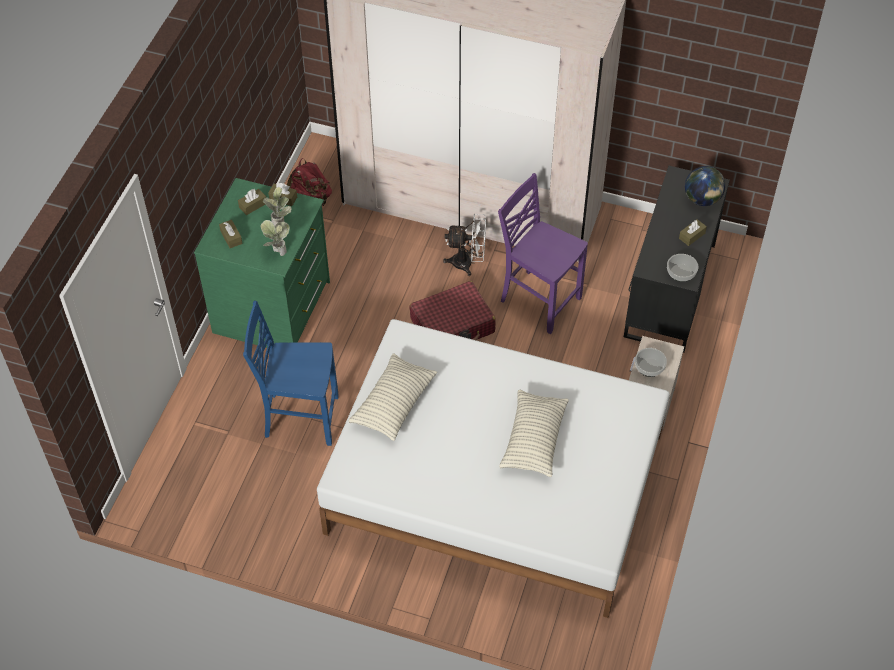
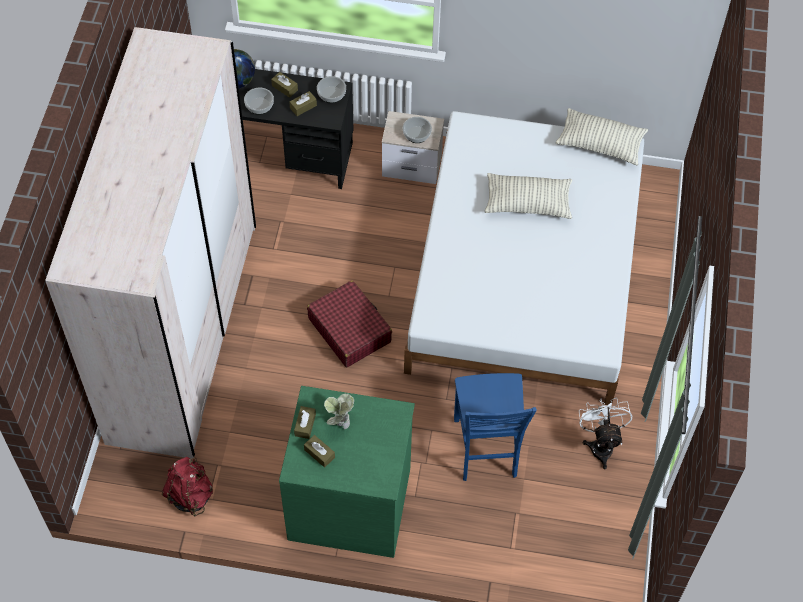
camera: 100 degrees left, 5 degrees up
(231, 237) = (369, 466): brown tissue box -> brown tissue box (303, 107)
(276, 250) = (381, 417): potted plant -> none
(393, 404) = (513, 317): pillow -> pillow (600, 144)
(468, 263) = (265, 326): white fan -> white fan (600, 444)
(539, 299) = (305, 260): purple chair -> none
(669, 214) = (259, 106): none -> bowl

